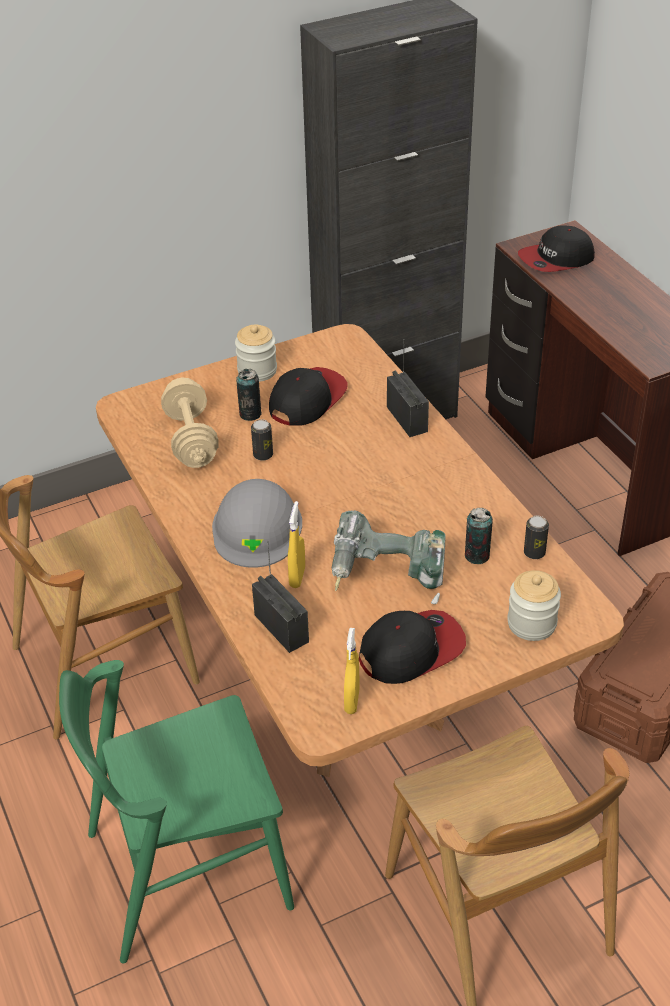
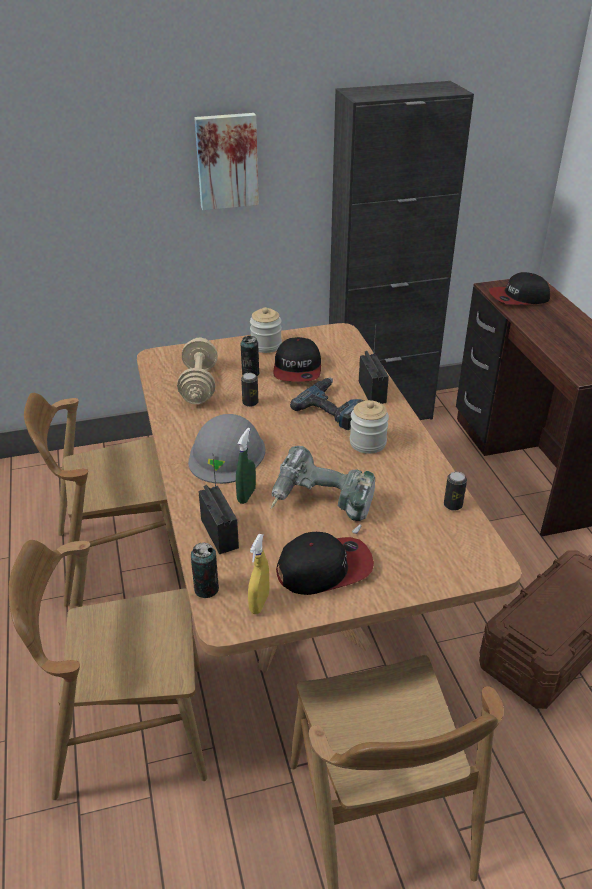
camera: 10 degrees right, 5 degrees down
(169, 133) = (226, 161): none -> picture
(187, 869) = (130, 729): green chair -> brown chair
(297, 577) = (246, 495): yellow spray bottle -> green spray bottle
(307, 399) = (297, 369): cap -> cap turned 135 degrees clockwise
(366, 448) = (333, 408): none -> power drill
(477, 556) = (402, 500): can -> can (206, 589)
(531, 623) = (437, 562): jar -> jar (367, 443)

